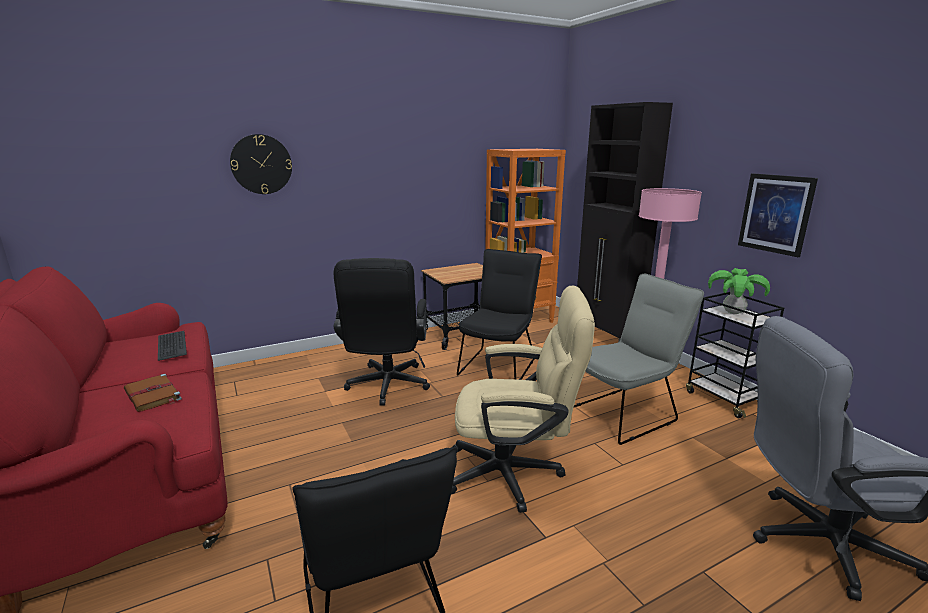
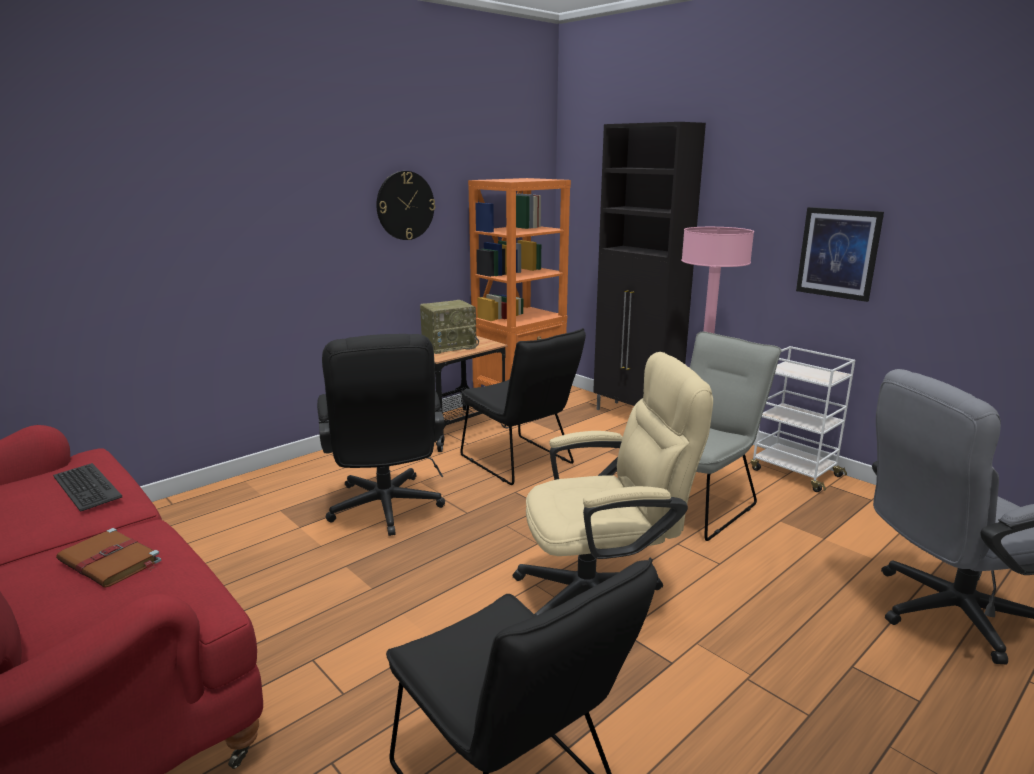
camera: 15 degrees left, 0 degrees up
(261, 164) = (168, 208): wall clock -> wall clock (405, 205)
(460, 272) = (449, 346): none -> radio
(499, 364) = (521, 462): black chair -> black chair turned 135 degrees clockwise
(724, 399) = (794, 472): black cart -> white cart
(733, 313) = (801, 370): potted plant -> none

